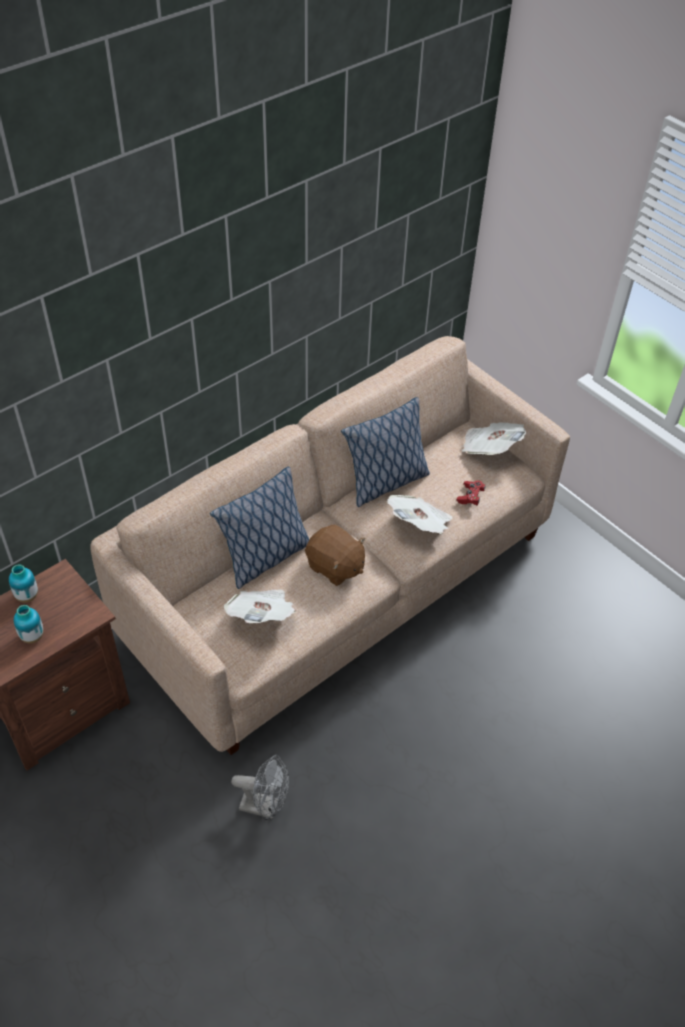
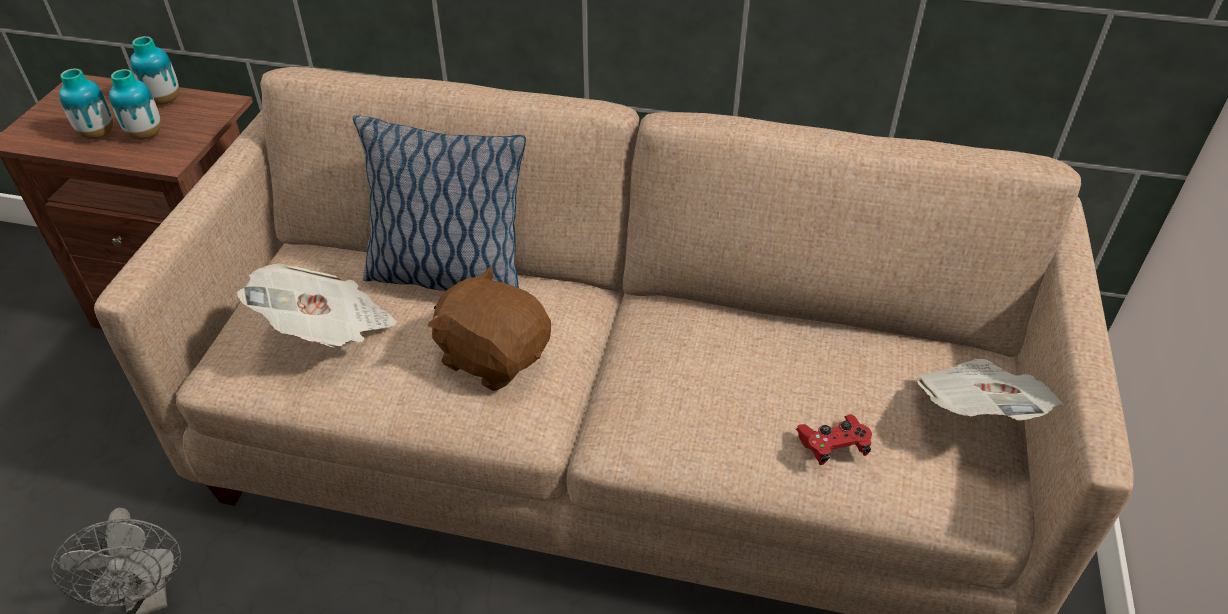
camera: 55 degrees right, 5 degrees down
(57, 616) = (146, 135): none -> vase
(335, 567) = (494, 356): brown plush toy -> brown plush toy turned 120 degrees clockwise
(385, 483) = (736, 323): pillow -> none
(420, 525) = (691, 412): newspaper -> none

